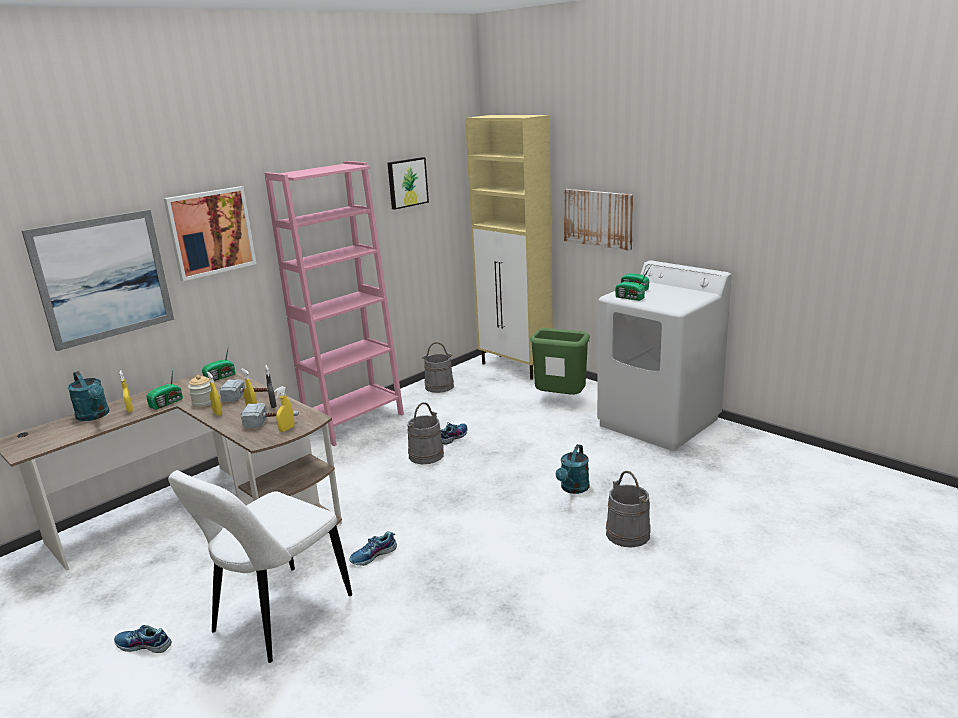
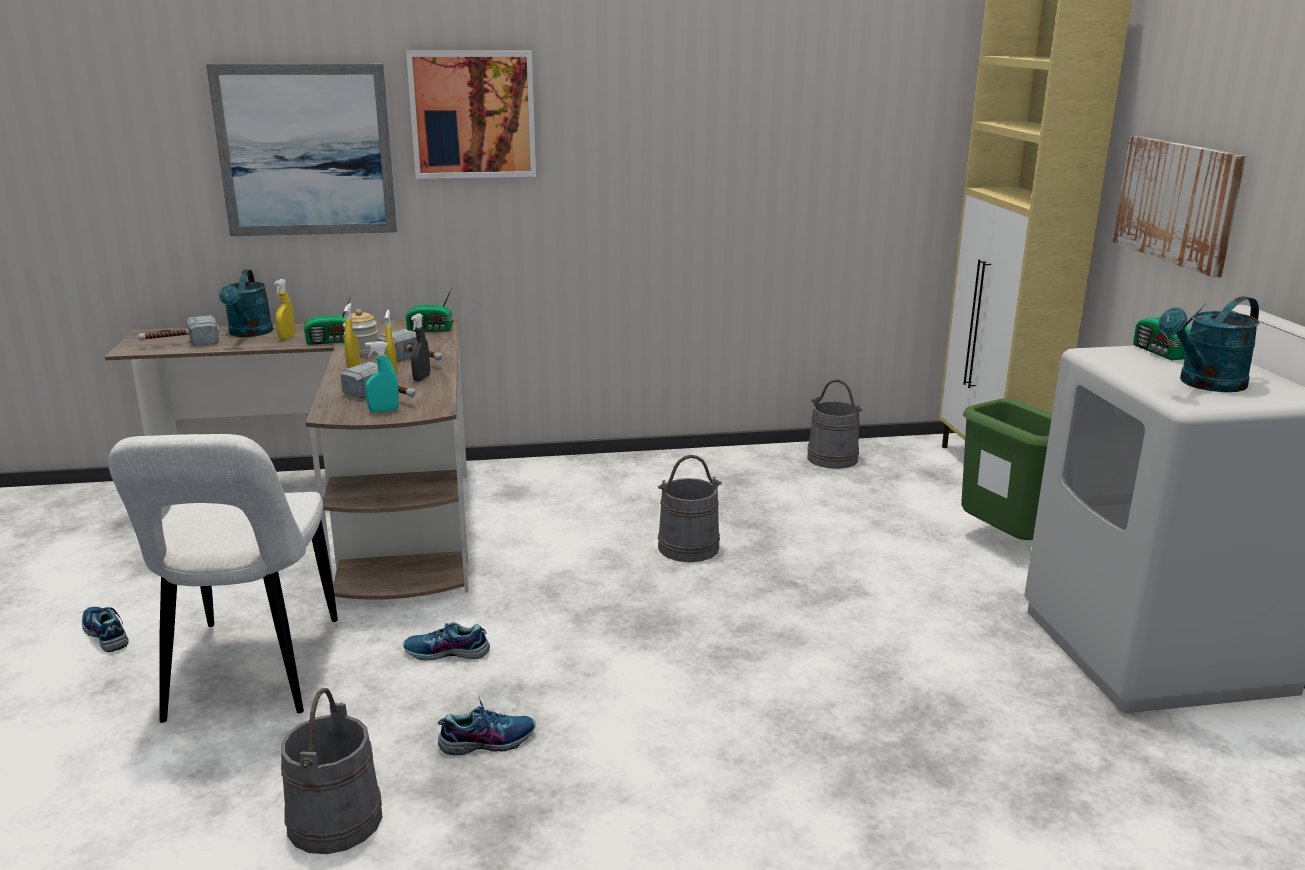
camera: 35 degrees right, 0 degrees up
(55, 437) = (180, 344): none -> hammer
(277, 617) = (251, 674): white chair -> white chair turned 75 degrees counterclockwise
(287, 429) = (383, 411): yellow spray bottle -> turquoise spray bottle
(355, 422) = (654, 467): pink bookcase -> none
(407, 182) = (848, 91): picture -> none
(453, 437) = (760, 536): shoe -> shoe (487, 741)
(573, 489) = (846, 694): turquoise watering can -> turquoise watering can (1204, 384)
(627, 534) = (844, 814): grey bucket -> grey bucket (334, 820)
(630, 298) = (1121, 364): radio -> none

